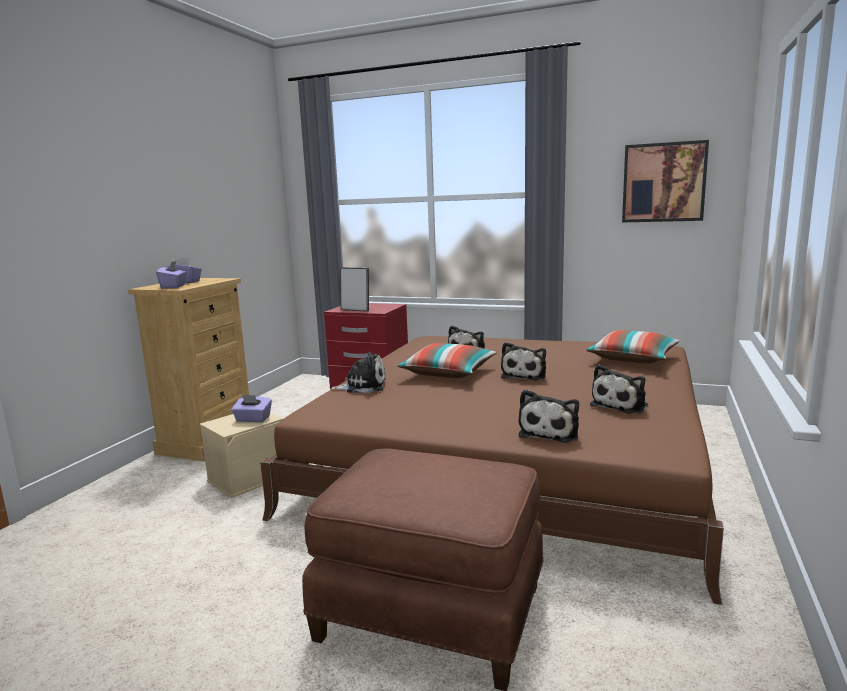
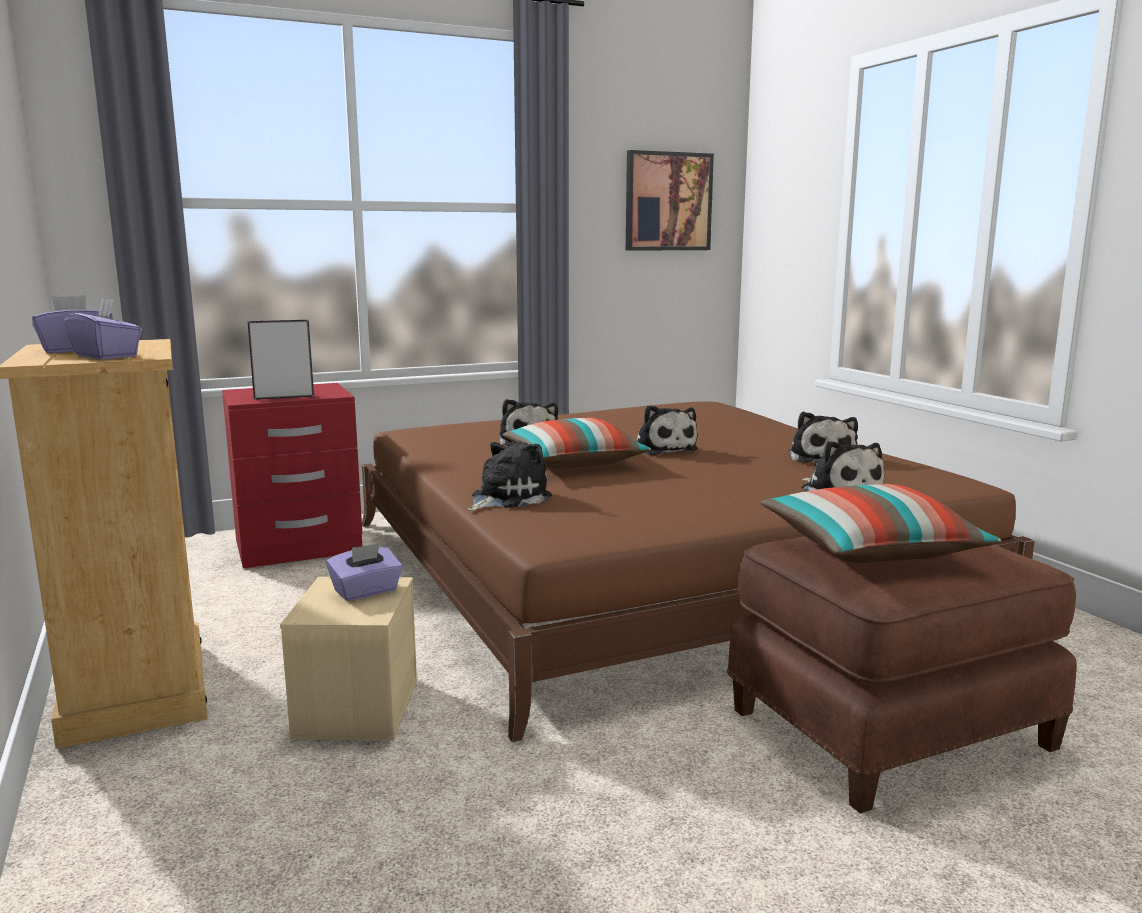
camera: 45 degrees left, 0 degrees up
(632, 359) = (716, 417): pillow -> pillow (870, 550)

